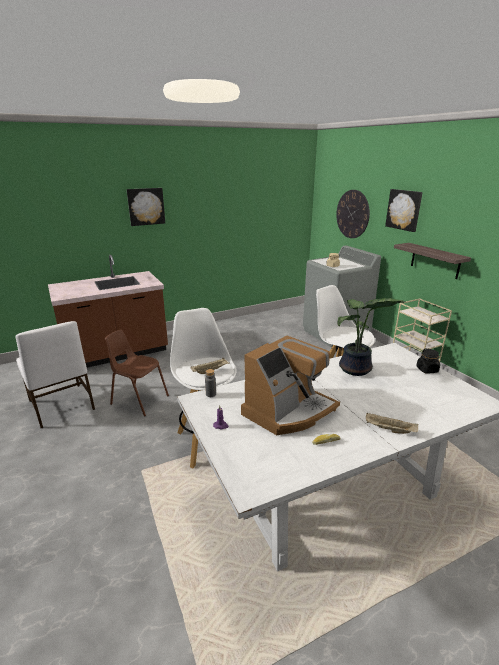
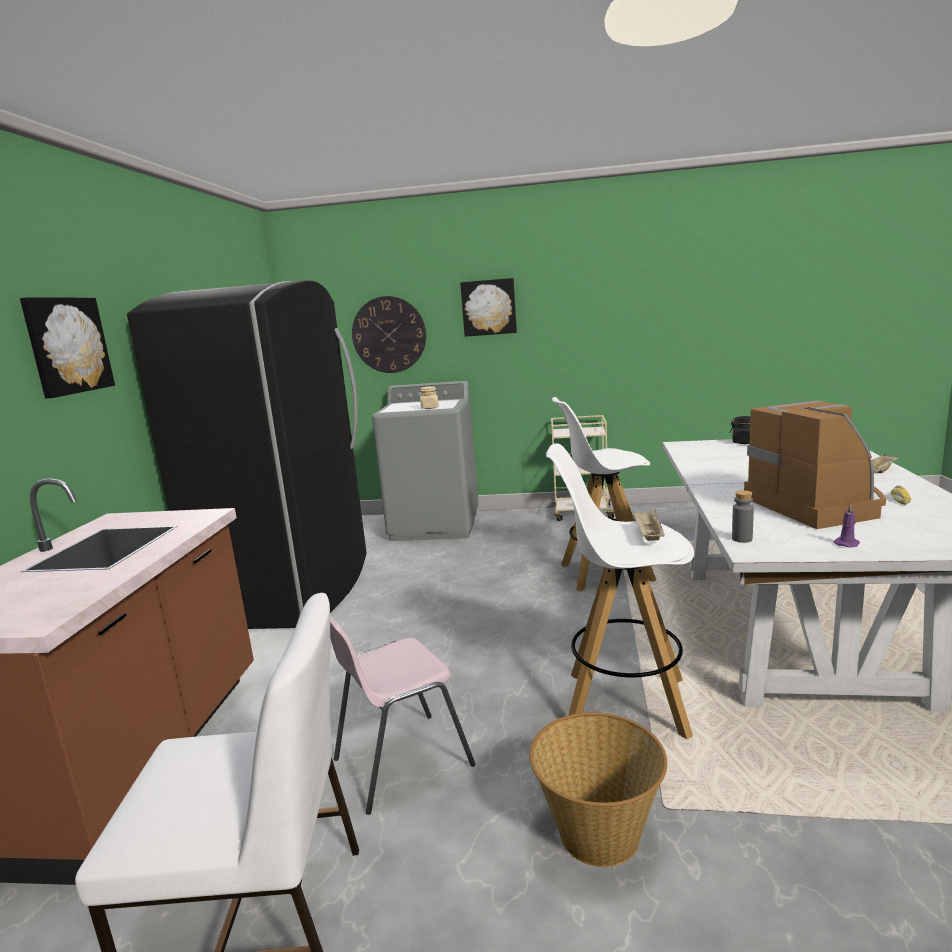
camera: 55 degrees left, 10 degrees down
(121, 457) = (599, 832): none -> basket
(139, 400) = (400, 762): brown chair -> pink chair
(235, 330) = (293, 590): none -> black fridge
(355, 370) = (723, 464): potted plant -> none
(435, 260) = (557, 362): shelf -> none

